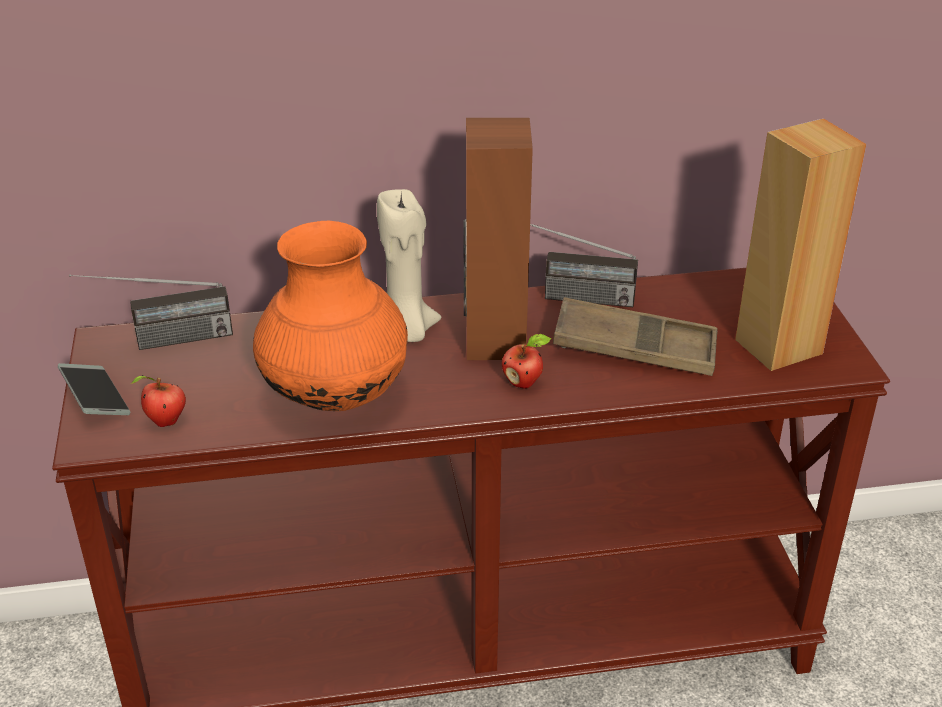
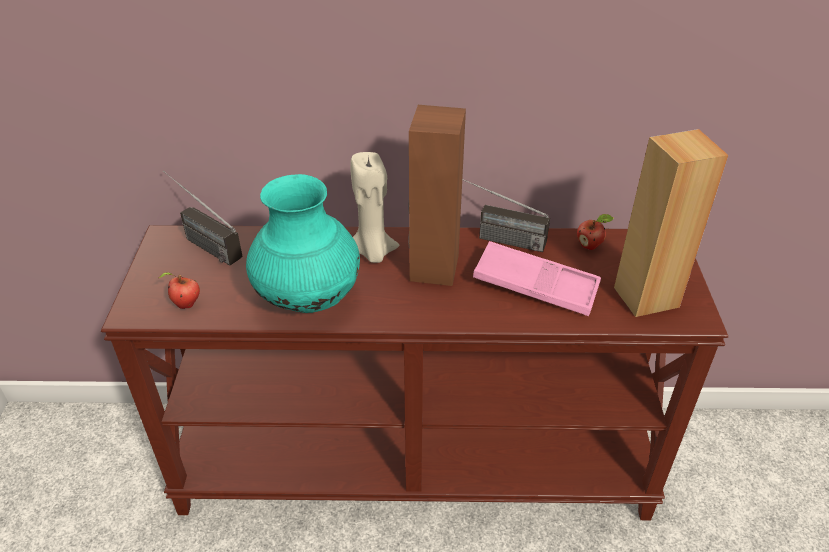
camera: 10 degrees right, 5 degrees up
(95, 397) = (145, 280): phone -> none
(159, 342) = (201, 242): radio -> radio turned 45 degrees clockwise
(336, 396) = (308, 299): orange vase -> turquoise vase
(524, 383) = (446, 304): apple -> apple (590, 246)
(634, 348) = (535, 285): brown tray -> pink tray

